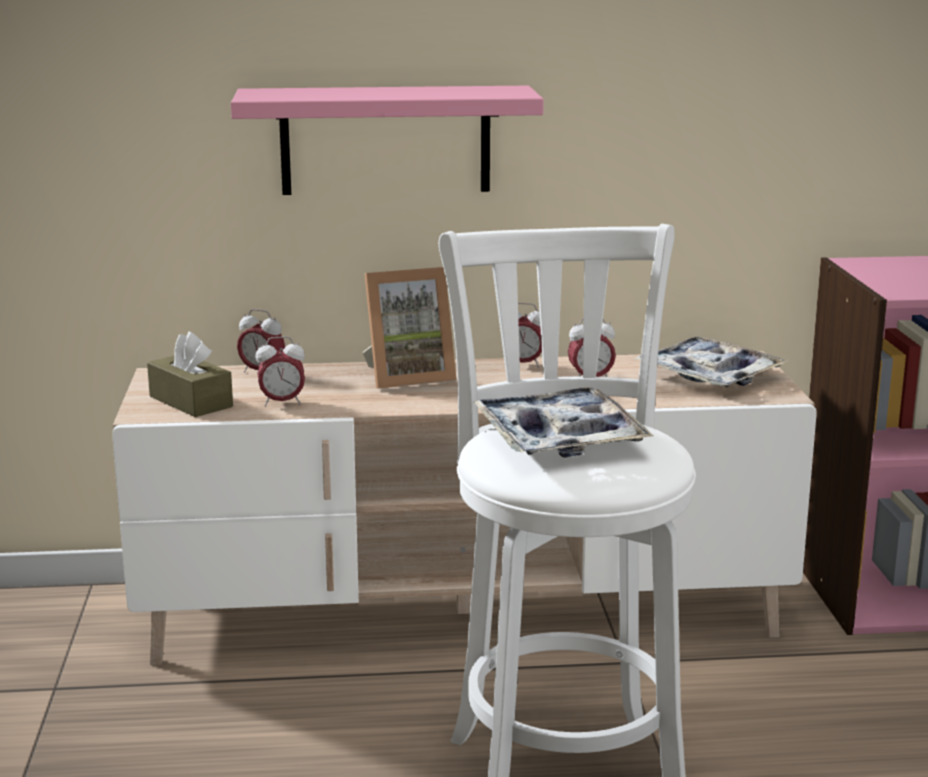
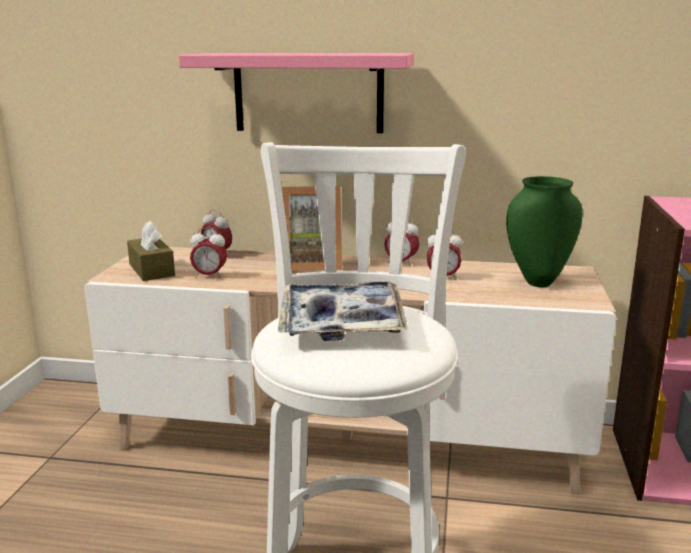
camera: 15 degrees right, 0 degrees up
(709, 376) = (538, 282): tray -> green vase

